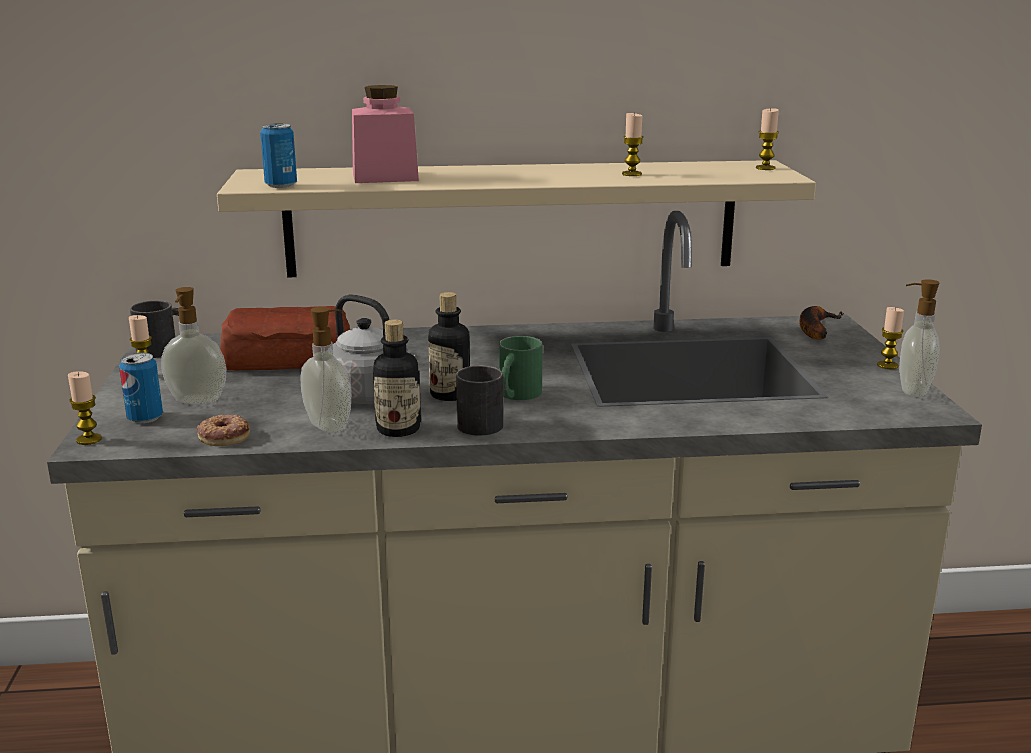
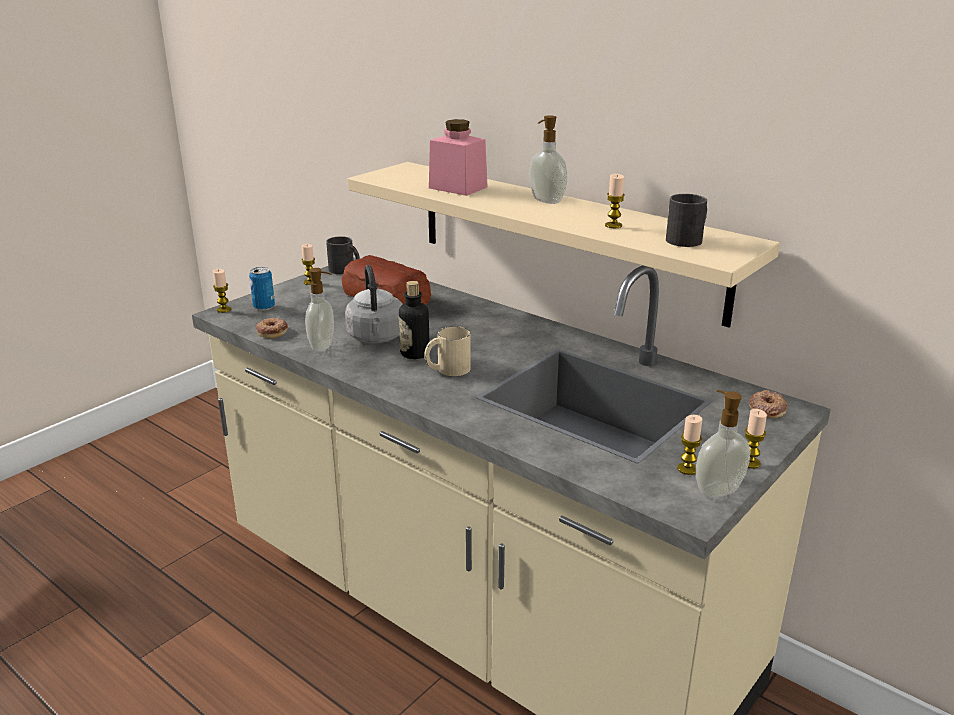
camera: 45 degrees right, 5 degrees up
(197, 401) = (300, 306): soap dispenser -> soap dispenser (546, 201)
(281, 185) = (389, 180): can -> none
(398, 429) = (347, 363): bottle -> none
(480, 421) = (393, 377): black mug -> black mug (688, 239)
(516, 395) = (447, 369): green mug -> beige mug
(765, 168) = (736, 247): candle -> candle (687, 469)
(814, 328) = (767, 408): banana -> donut

